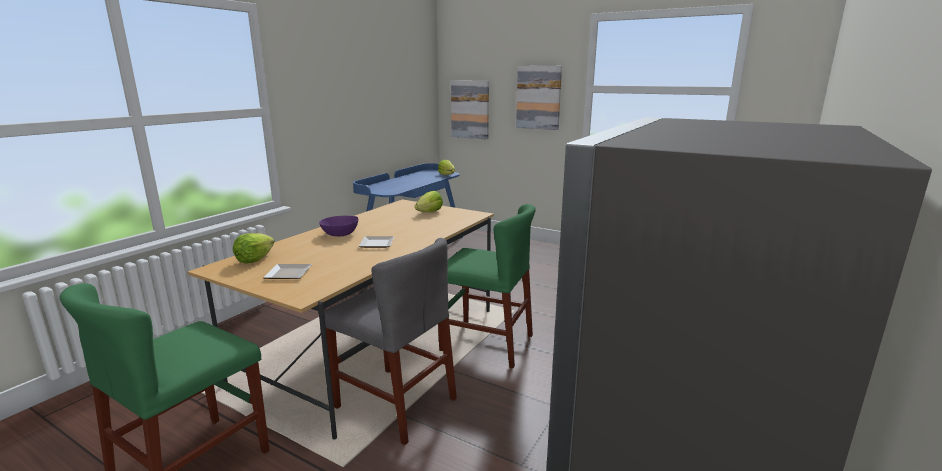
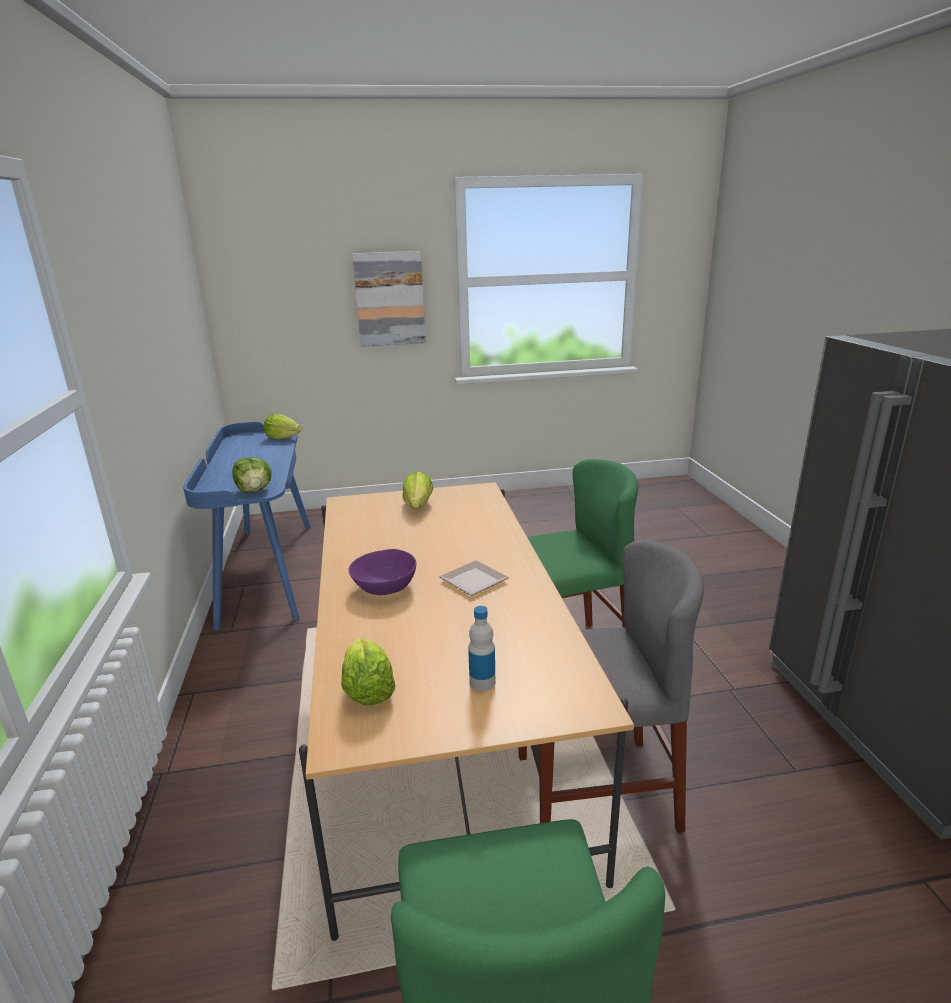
camera: 40 degrees left, 5 degrees up
(290, 273) = (482, 682): plate -> bottle
(385, 191) = (255, 491): none -> lettuce
(470, 109) = (273, 326): picture -> none

